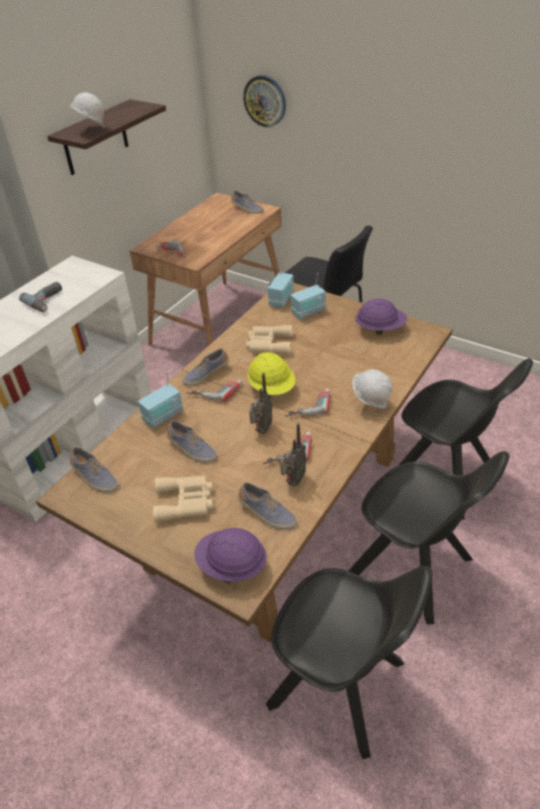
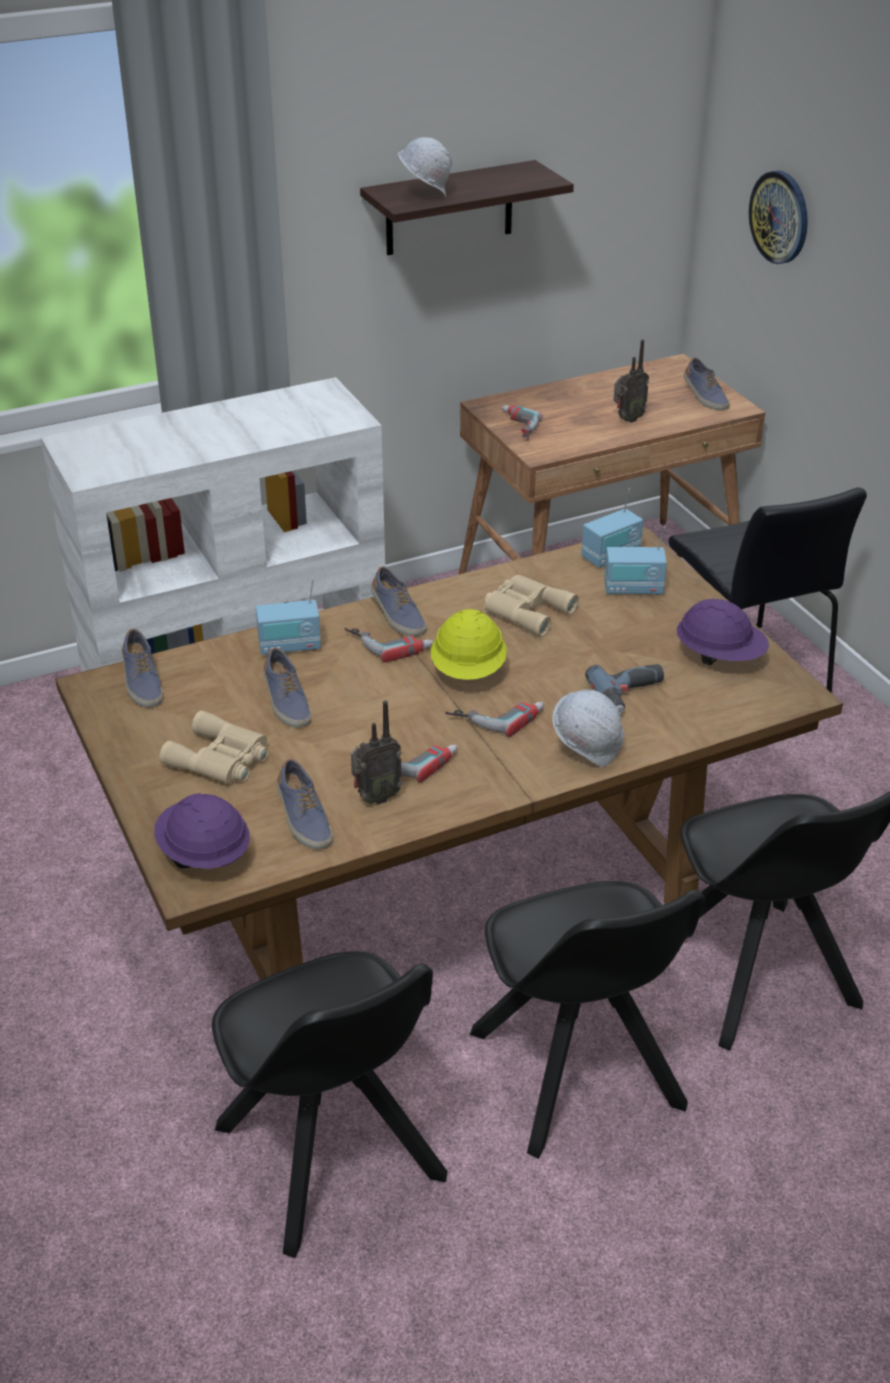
camera: 30 degrees right, 5 degrees down
(48, 301) = (248, 429): power drill -> power drill (631, 694)
(206, 374) = (397, 616): shoe -> shoe turned 120 degrees counterclockwise
(261, 430) = (398, 718): radio -> radio (627, 419)

